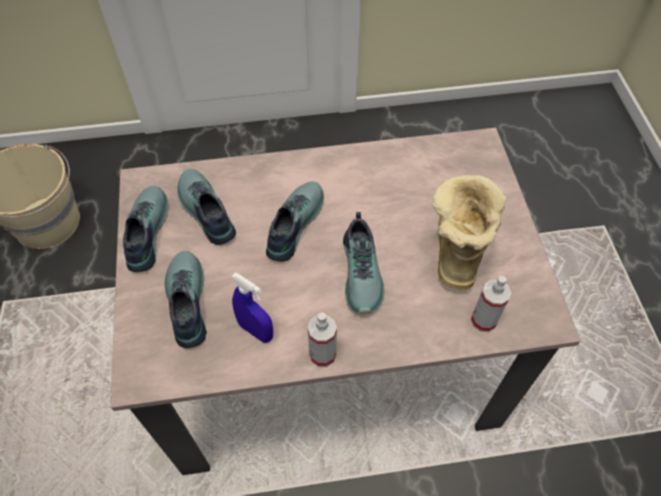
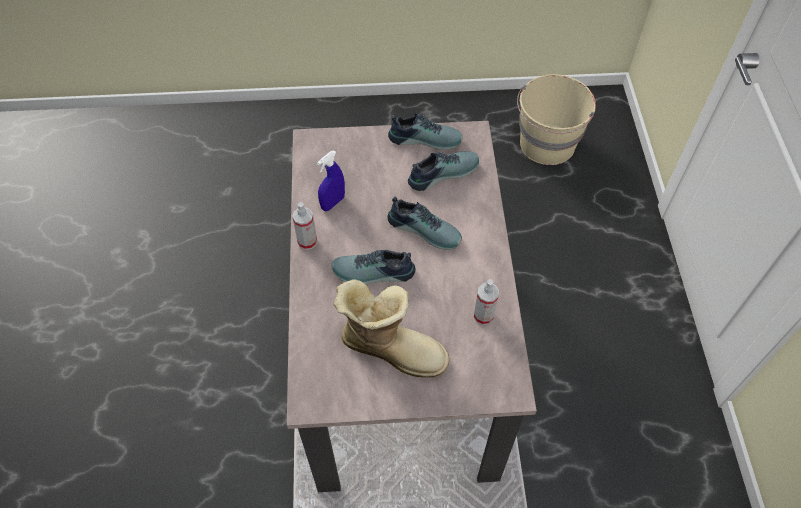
camera: 95 degrees right, 0 degrees up
(185, 302) = (362, 163): shoe -> none
(483, 320) = (317, 353): spray bottle -> spray bottle (483, 316)

